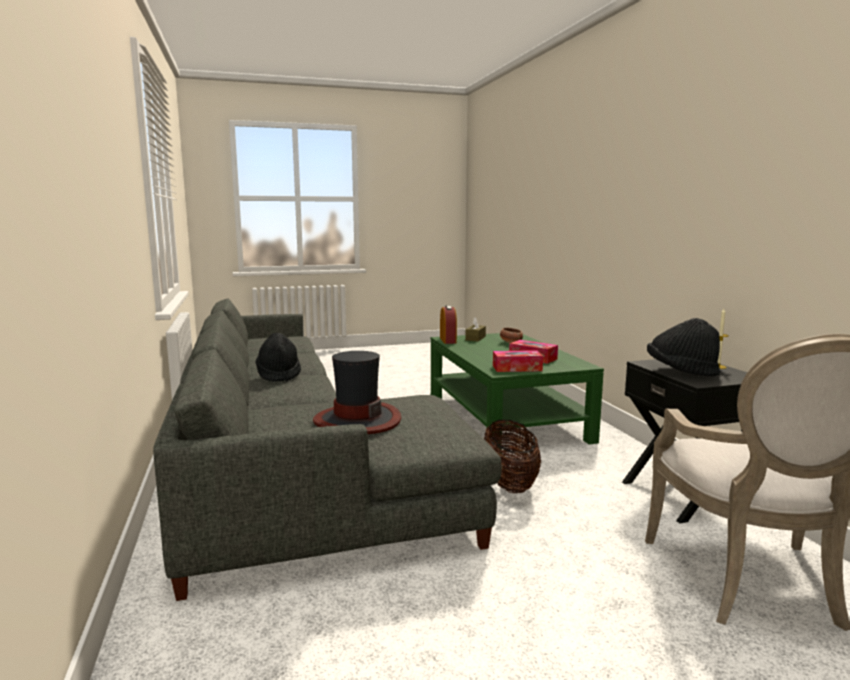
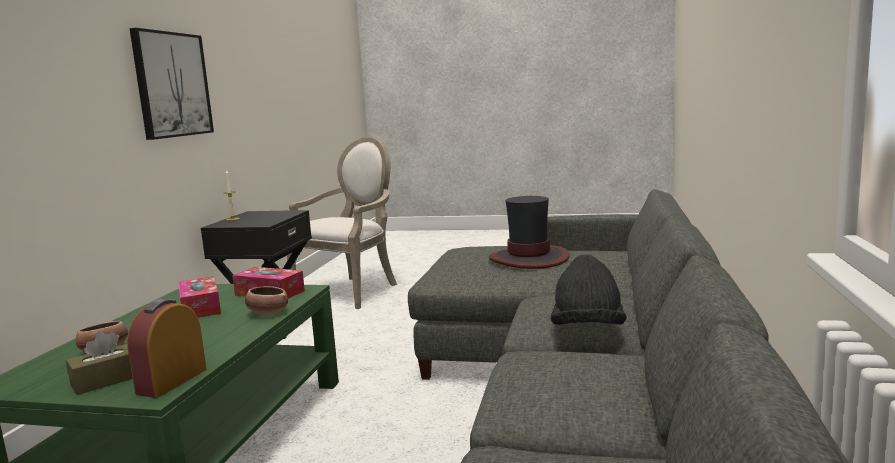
camera: 150 degrees left, 0 degrees up
(481, 360) = (267, 313): none -> bowl
(510, 483) = (372, 352): basket -> none
(681, 372) = (273, 217): black hat -> none
(710, 206) = (172, 85): none -> picture

